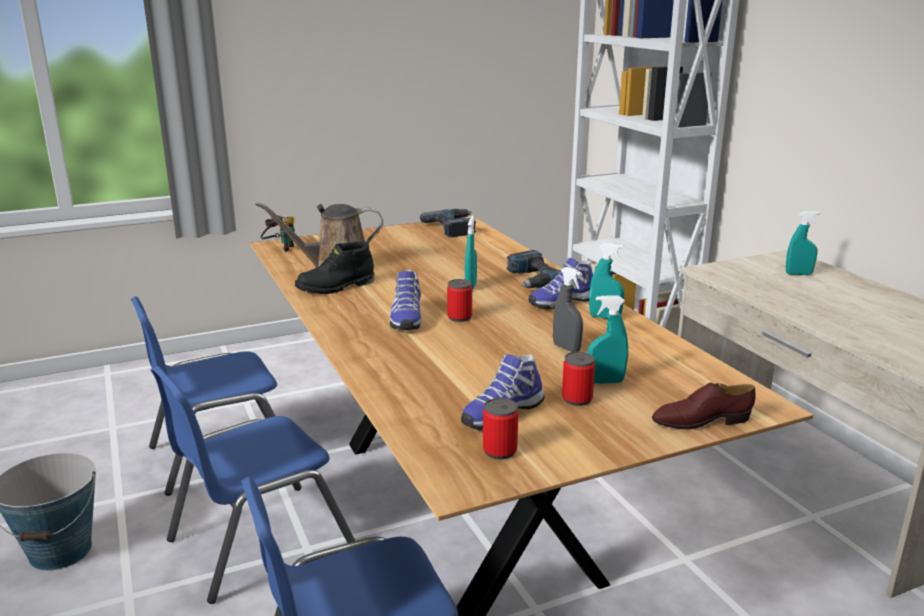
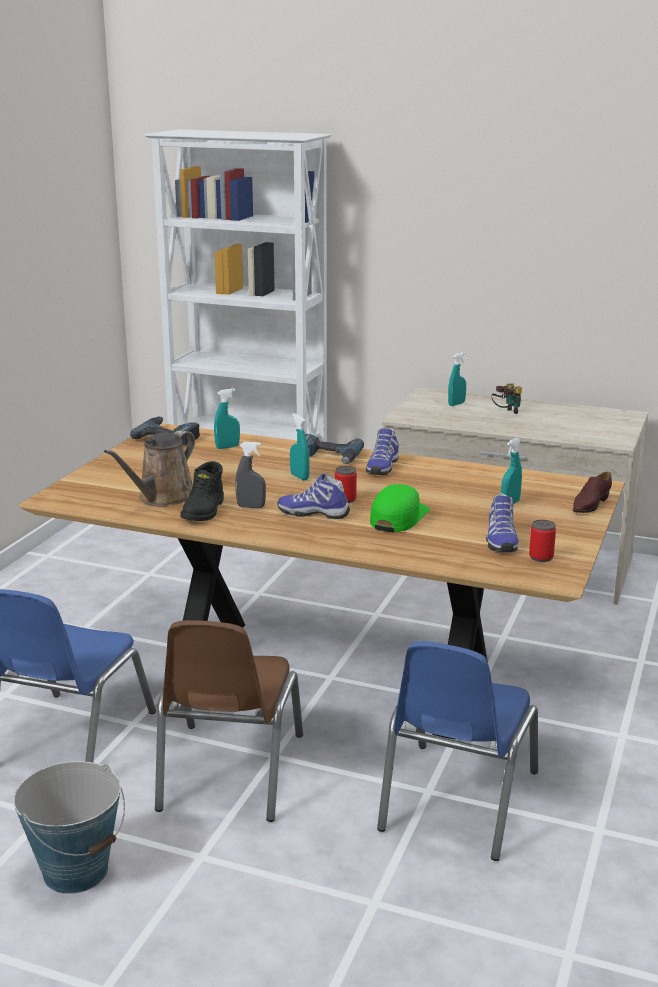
camera: 45 degrees left, 0 degrees up
(258, 541) = (229, 772): blue chair -> brown chair
(280, 248) = (65, 499): binoculars -> binoculars (506, 413)
(406, 319) = (314, 513): shoe -> shoe turned 150 degrees clockwise
(463, 350) = (399, 517): none -> green cap
(566, 348) = (450, 493): grey spray bottle -> grey spray bottle (251, 507)
(577, 399) = (517, 518): can -> none
(605, 317) = (428, 467): turquoise spray bottle -> turquoise spray bottle (227, 447)

